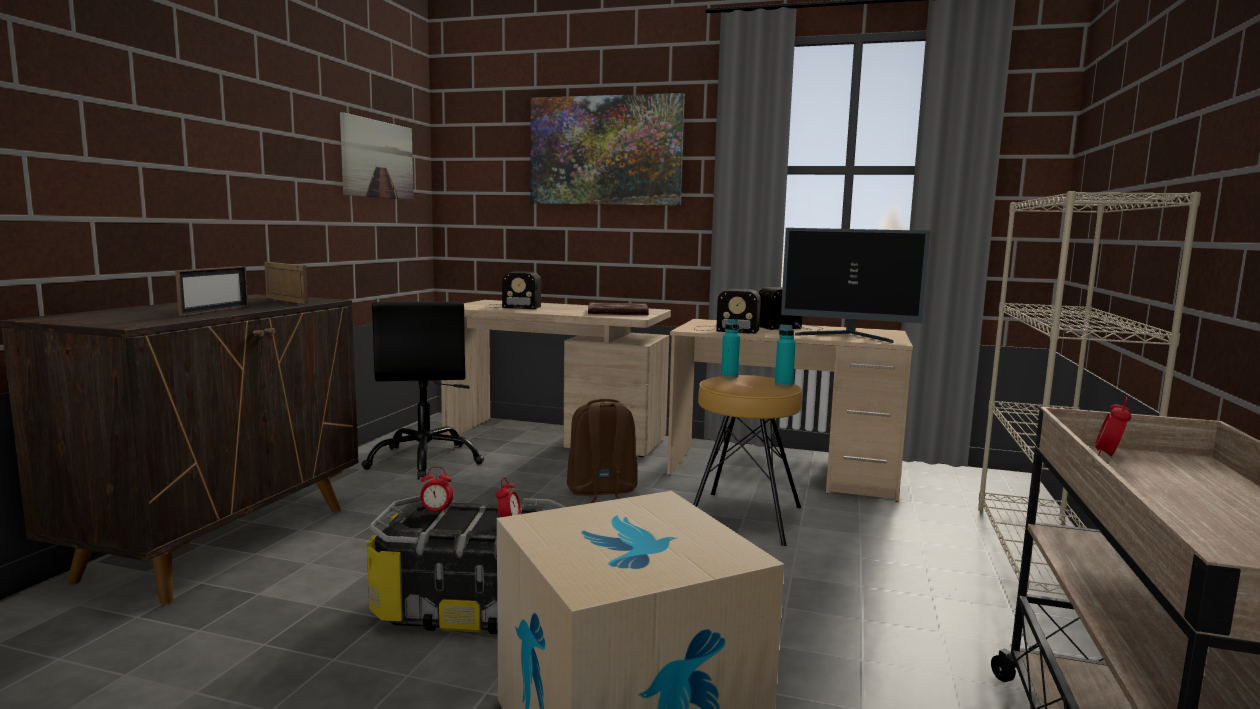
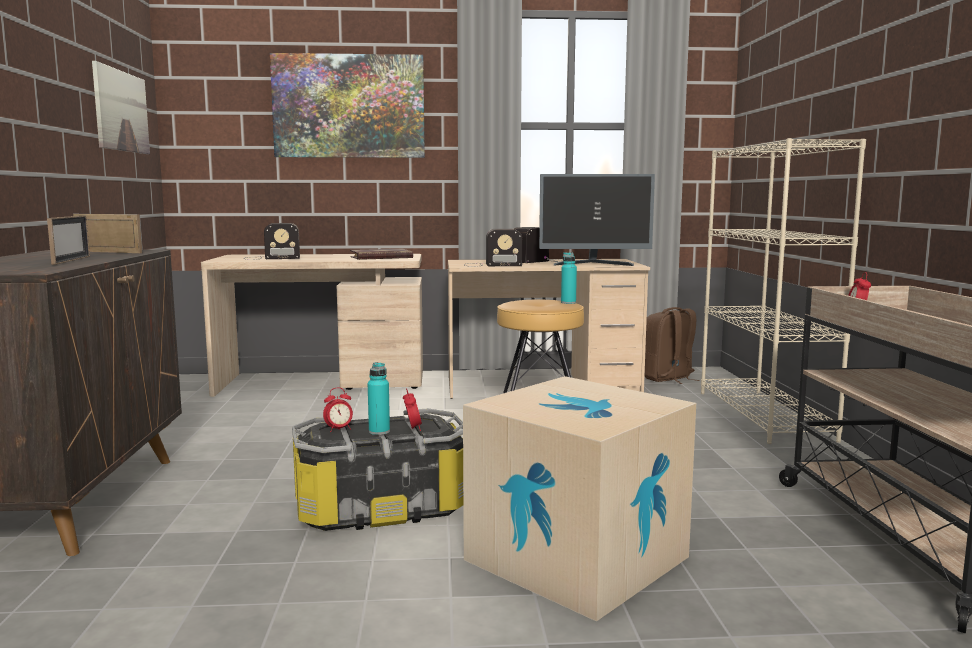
camera: 20 degrees left, 0 degrees up
(425, 460) = (211, 414): black office chair -> none
(601, 492) = (405, 417): brown backpack -> brown backpack (668, 378)
(729, 376) = (518, 301): turquoise bottle -> turquoise bottle (379, 431)

